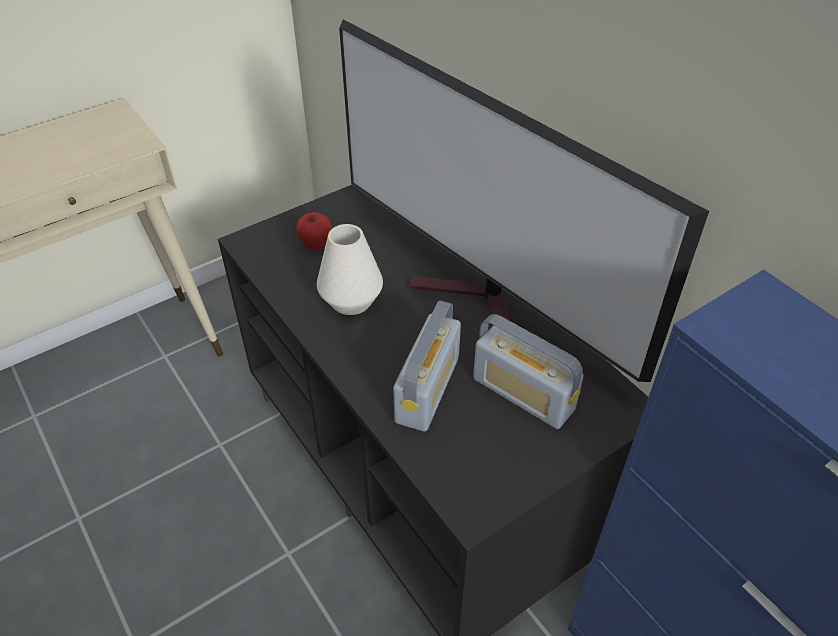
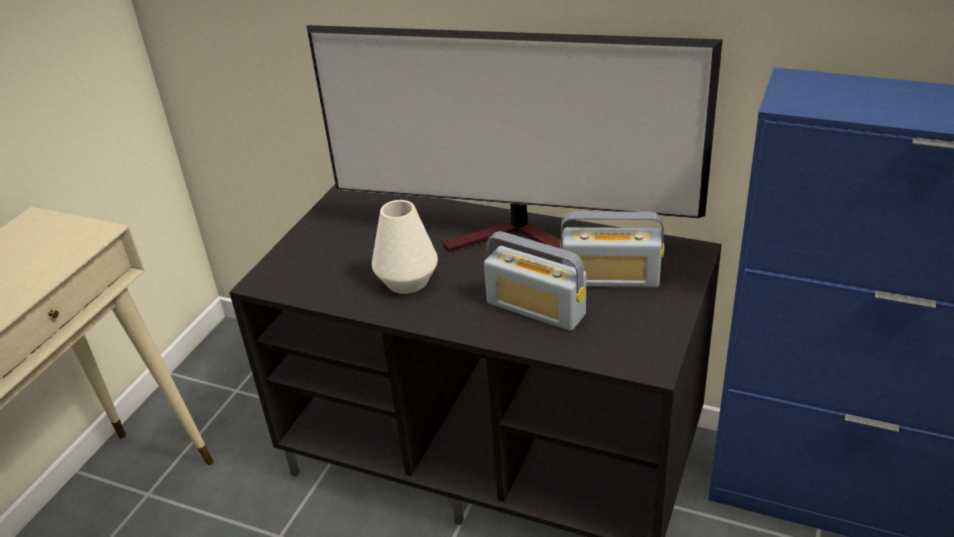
camera: 30 degrees left, 10 degrees down
(316, 245) = (332, 258): apple -> none
(427, 389) = (536, 309): radio -> radio turned 135 degrees clockwise

